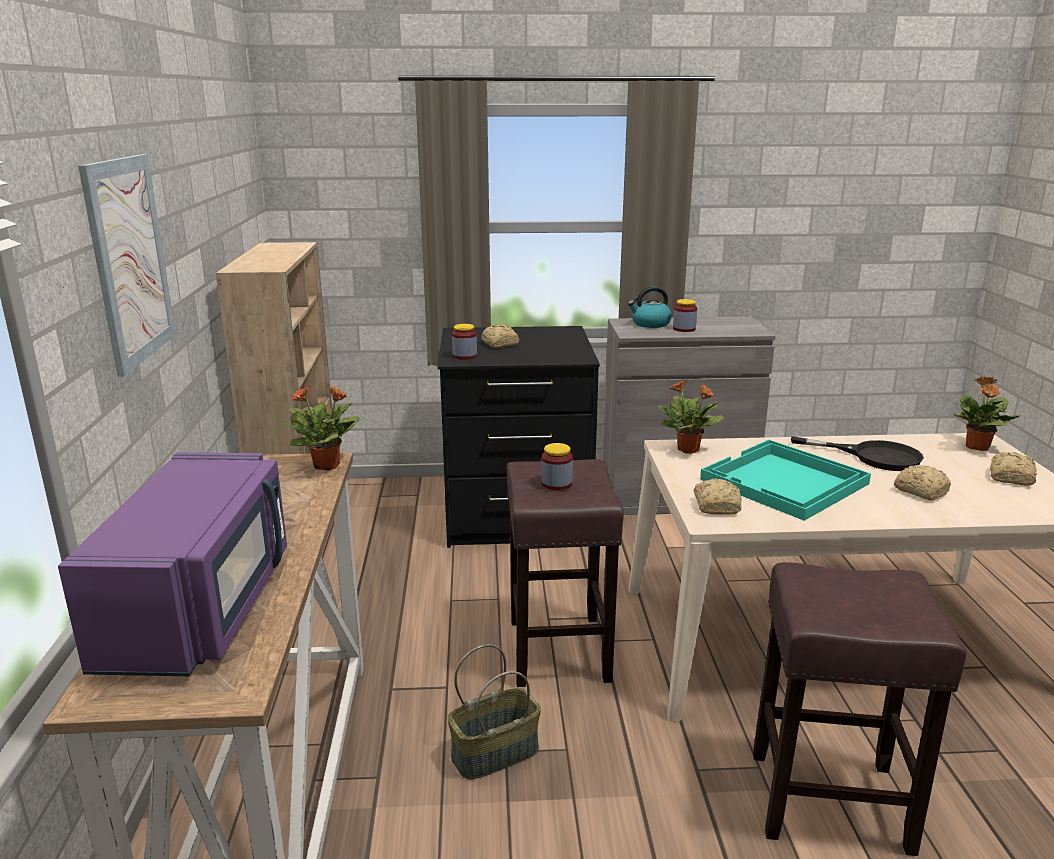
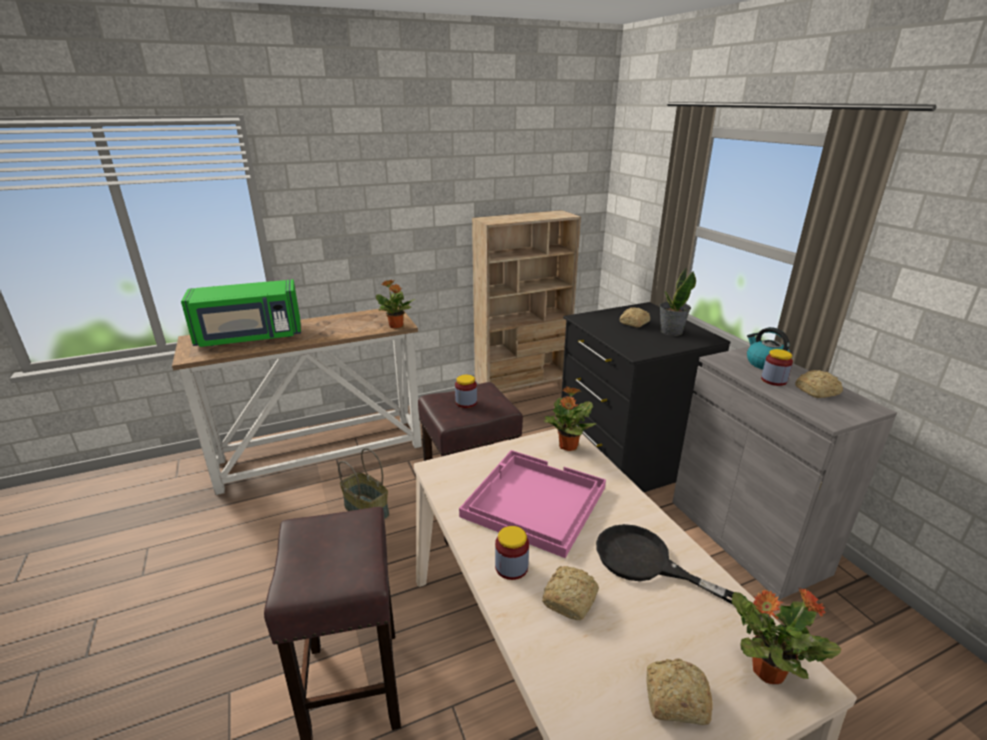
camera: 70 degrees right, 5 degrees up
(130, 260) = (370, 197): picture -> none
(202, 607) = (250, 337): purple microwave -> green microwave
(464, 356) = (592, 318): jar -> jar (511, 567)
(538, 337) = (671, 331): none -> potted plant
(717, 506) = (465, 470): bread -> bread (818, 391)
(784, 482) = (533, 502): turquoise tray -> pink tray
(873, 456) = (645, 562): black frying pan -> black frying pan turned 120 degrees clockwise

